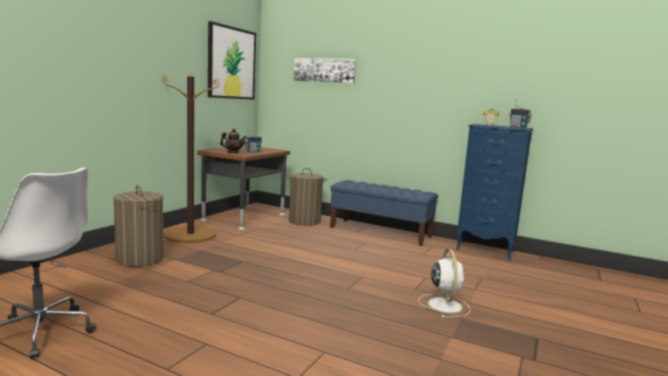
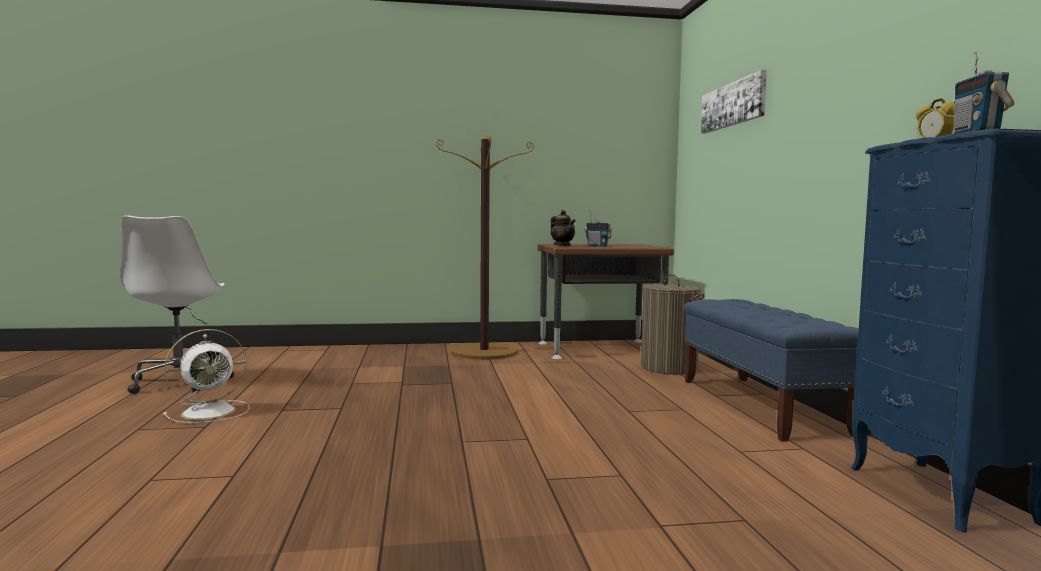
camera: 55 degrees right, 5 degrees down
(140, 259) = (380, 359): laundry basket -> none
(231, 63) = (612, 122): picture -> none
(444, 305) = (518, 513): white fan -> white fan (211, 412)

